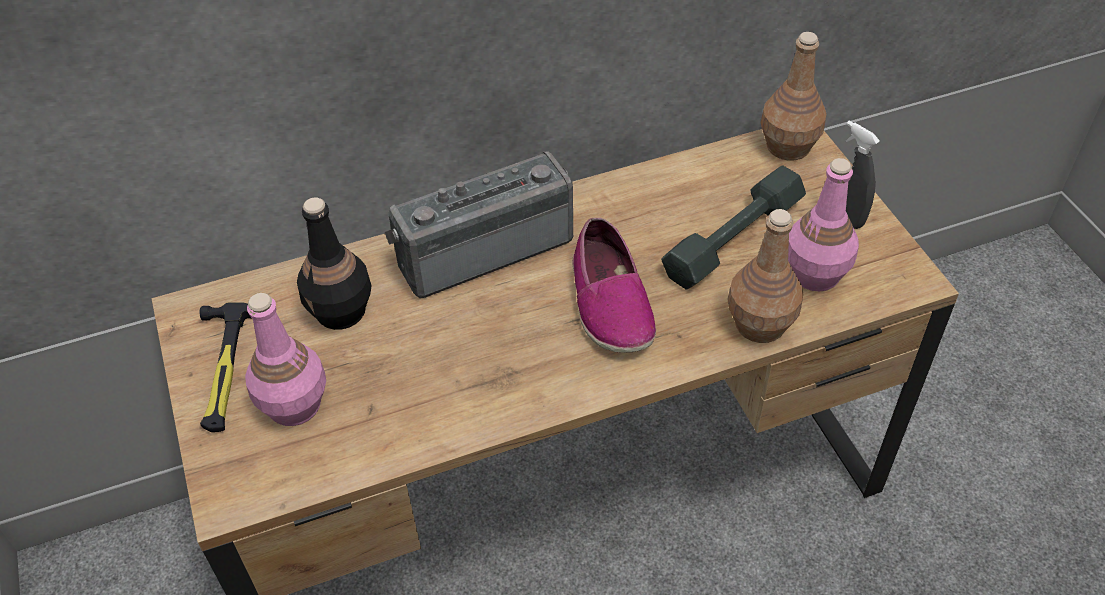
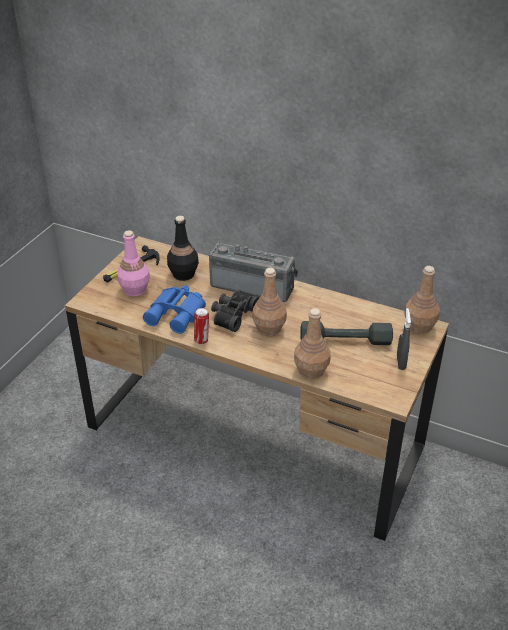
camera: 45 degrees right, 10 degrees down
(434, 391) = (177, 314): none -> blue binoculars
(523, 323) = (232, 315): none -> black binoculars
(539, 405) = (202, 340): none -> can
(609, 302) = (269, 328): shoe -> brown bottle
(814, 273) = (358, 371): pink bottle -> none

